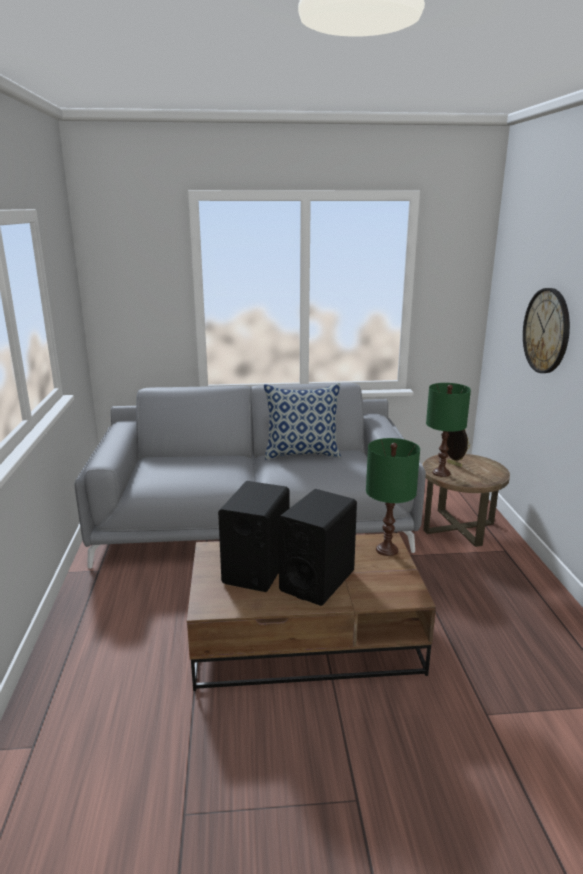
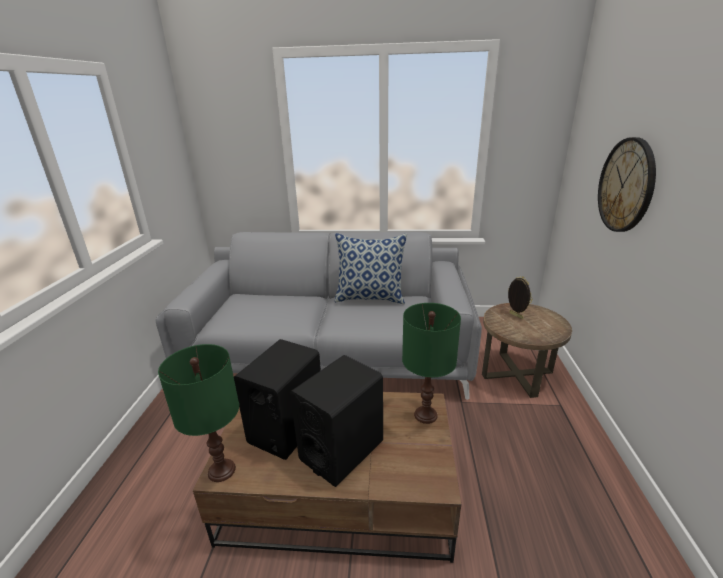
camera: 10 degrees right, 5 degrees up
(441, 473) = (501, 325): green table lamp -> green table lamp (222, 470)

